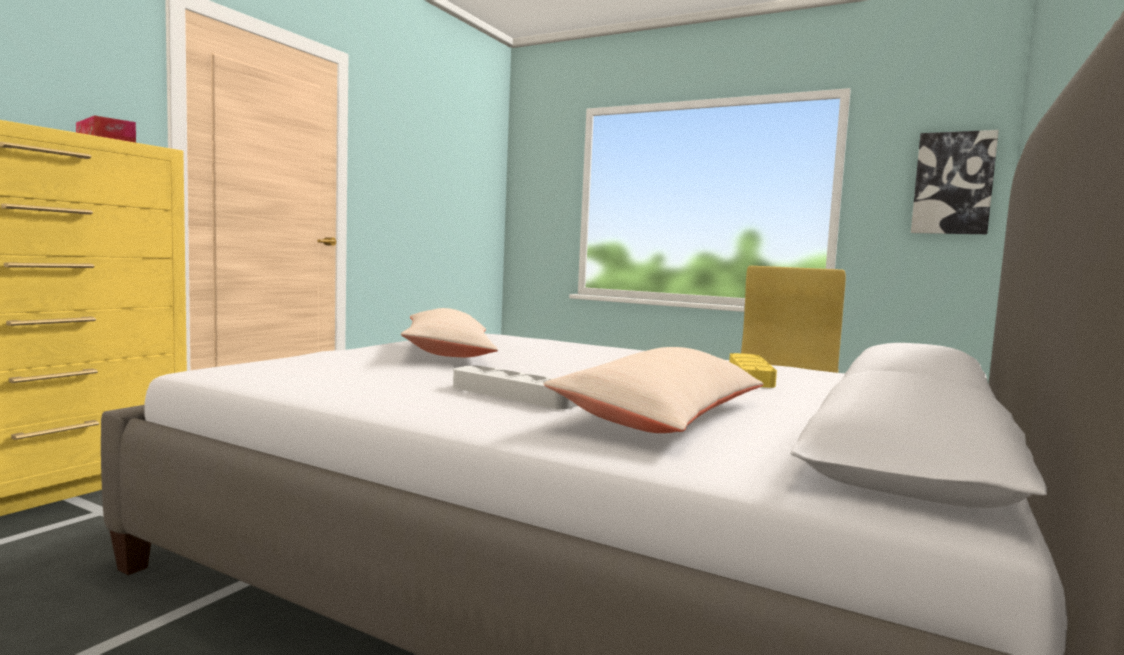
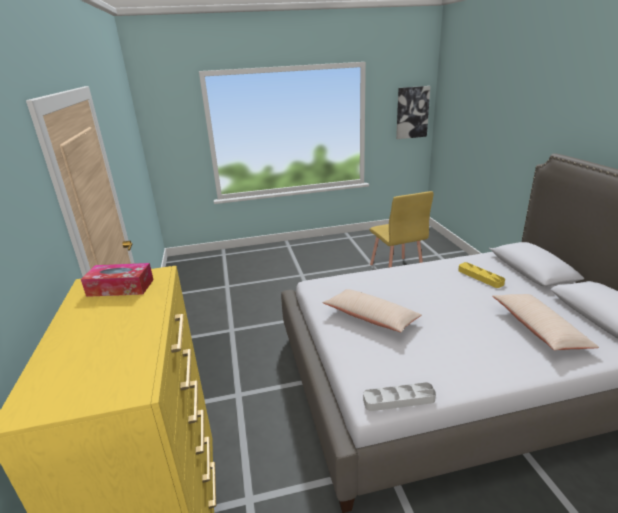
camera: 40 degrees left, 20 degrees up
(514, 395) = (489, 344): grey tray -> grey tray (399, 399)

